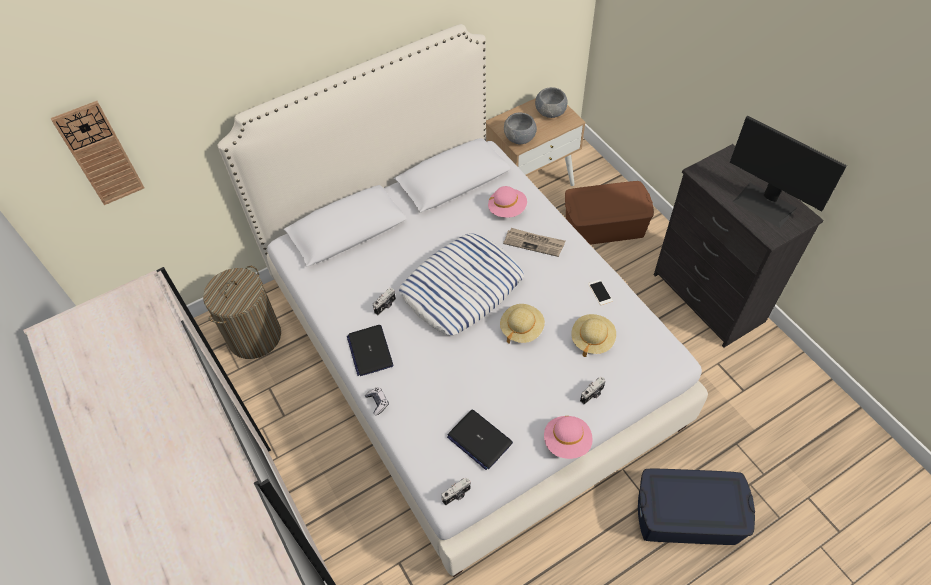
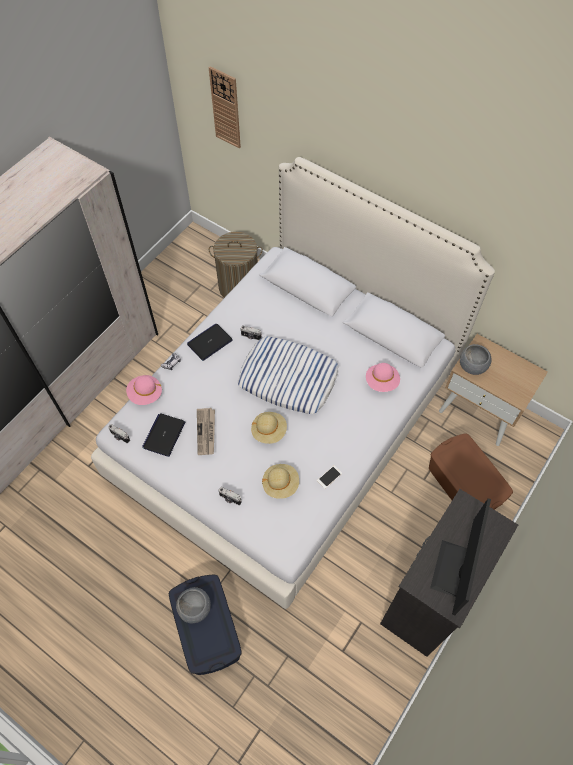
camera: 65 degrees right, 5 degrees up
(534, 243) = (356, 413): newspaper -> newspaper (206, 432)
(550, 112) = (518, 379): grey bowl -> grey bowl (195, 608)
(567, 442) = (184, 493): pink hat -> pink hat (145, 394)

